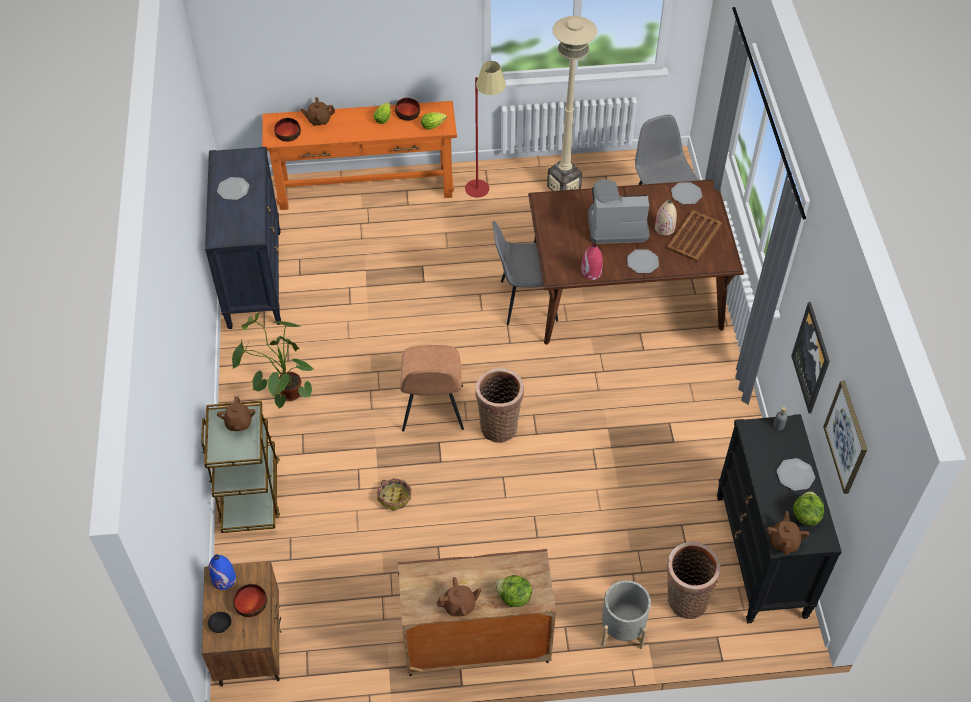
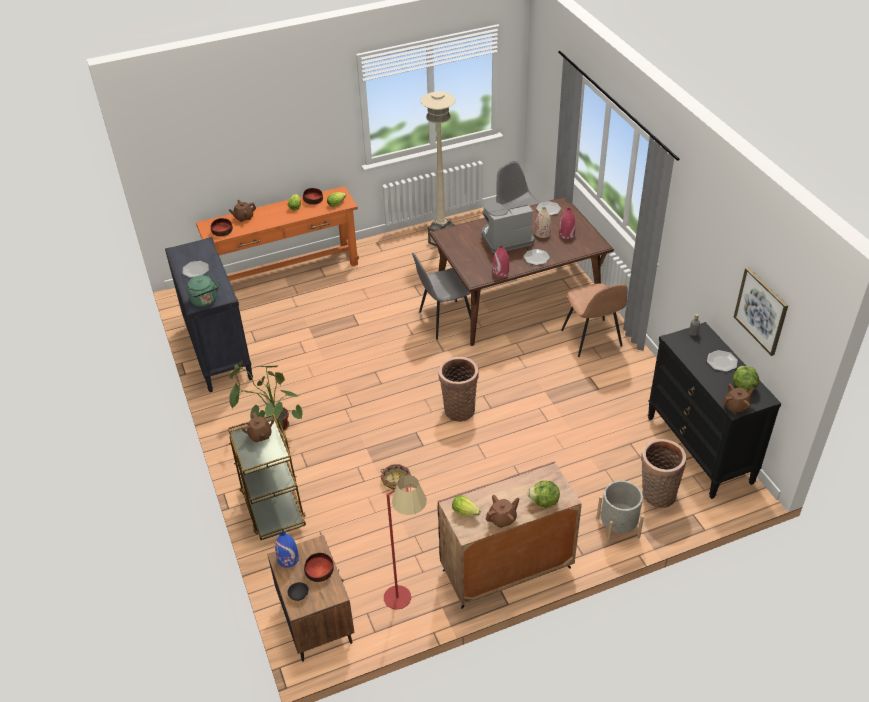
camera: 15 degrees left, 10 degrees down
(230, 235) = (205, 301): none -> green kettle
(423, 586) = (466, 512): none -> lettuce
(432, 410) = (401, 411): brown chair -> brown chair (592, 339)
(485, 194) = (382, 257): red floor lamp -> red floor lamp (408, 602)
(693, 236) = (566, 234): brown tray -> red vase
(784, 541) = (736, 407): brown teapot -> brown teapot turned 75 degrees clockwise
(812, 358) = (705, 272): picture -> none

